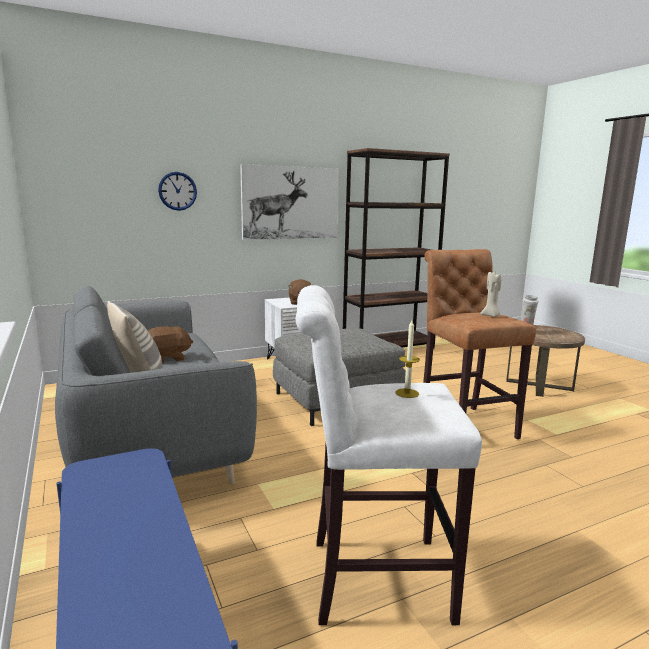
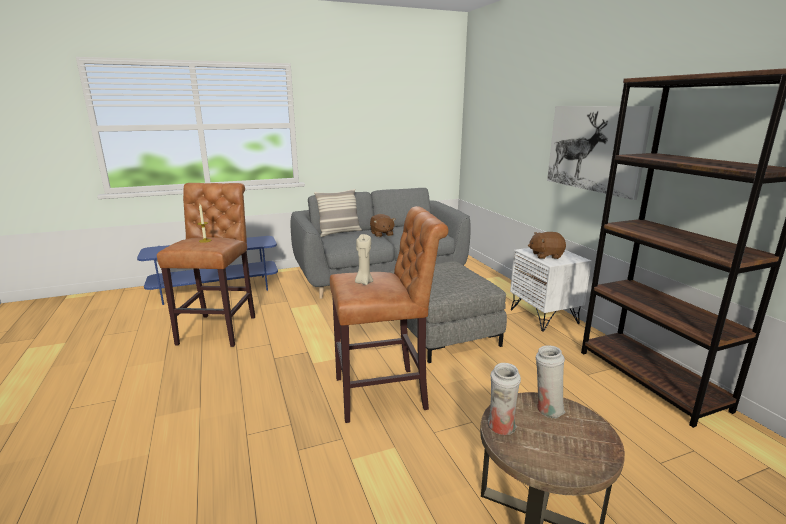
camera: 95 degrees right, 5 degrees up
(177, 191) = (518, 131): wall clock -> none
(370, 579) = (220, 328): white stool -> brown stool
(555, 340) = (501, 428): none -> white vase

